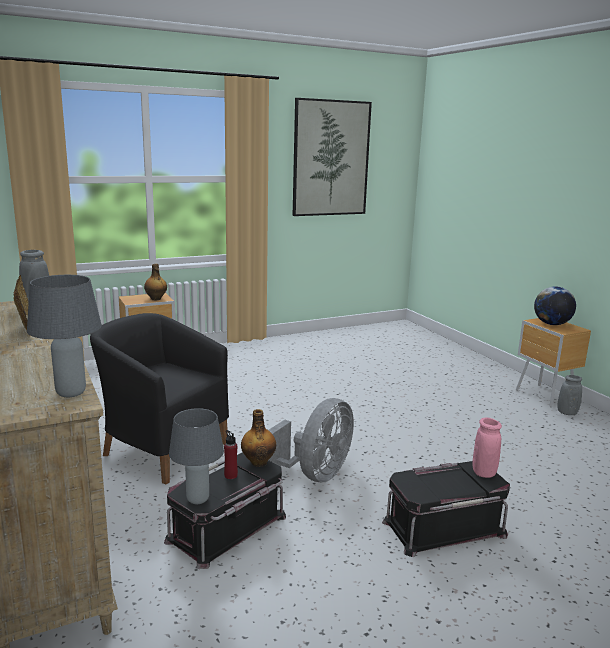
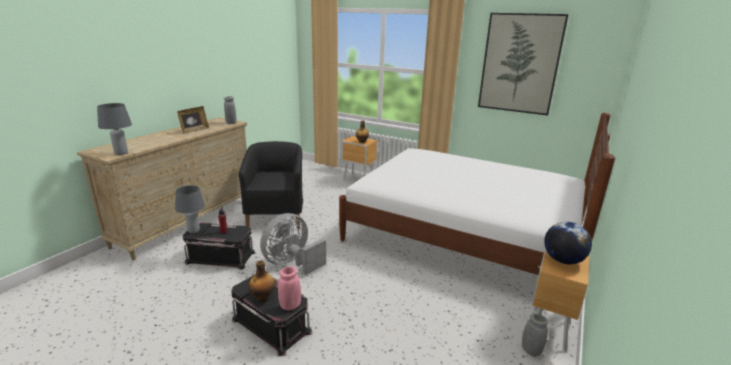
camera: 55 degrees right, 5 degrees up
(258, 462) = (240, 233): bottle -> bottle (263, 297)
(315, 475) = (292, 263): grey fan -> grey fan turned 135 degrees clockwise
(370, 367) = (463, 235): none -> white bed

